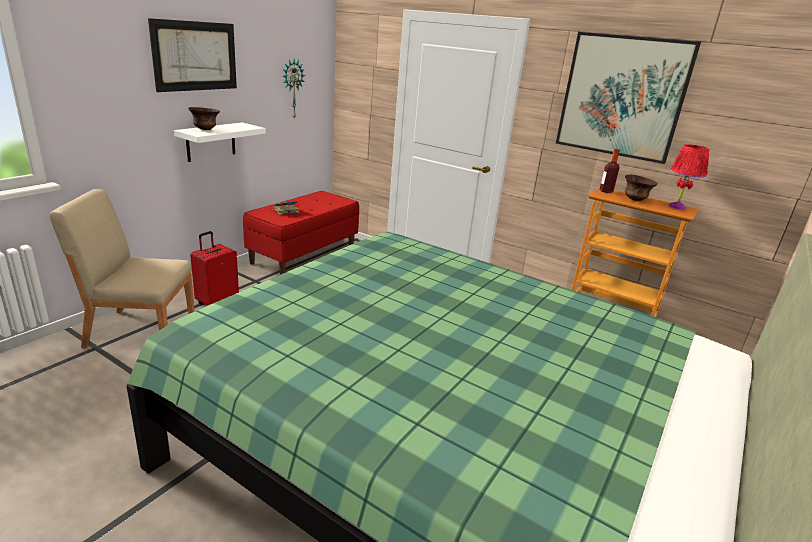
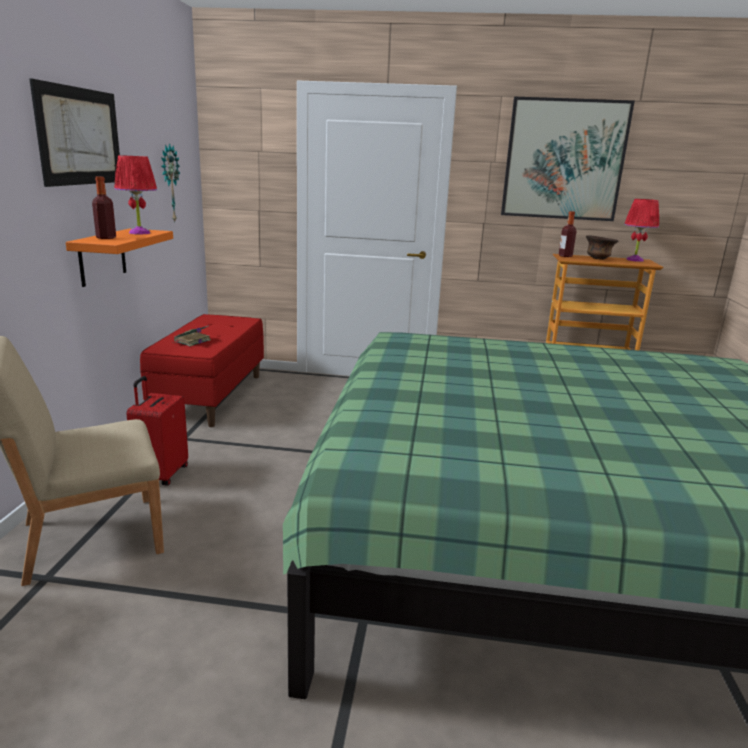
camera: 25 degrees left, 5 degrees down
(205, 129) = (106, 238): brown bowl -> bottle
(211, 142) = (102, 257): white shelf -> orange shelf
(238, 127) = (140, 233): none -> red table lamp

